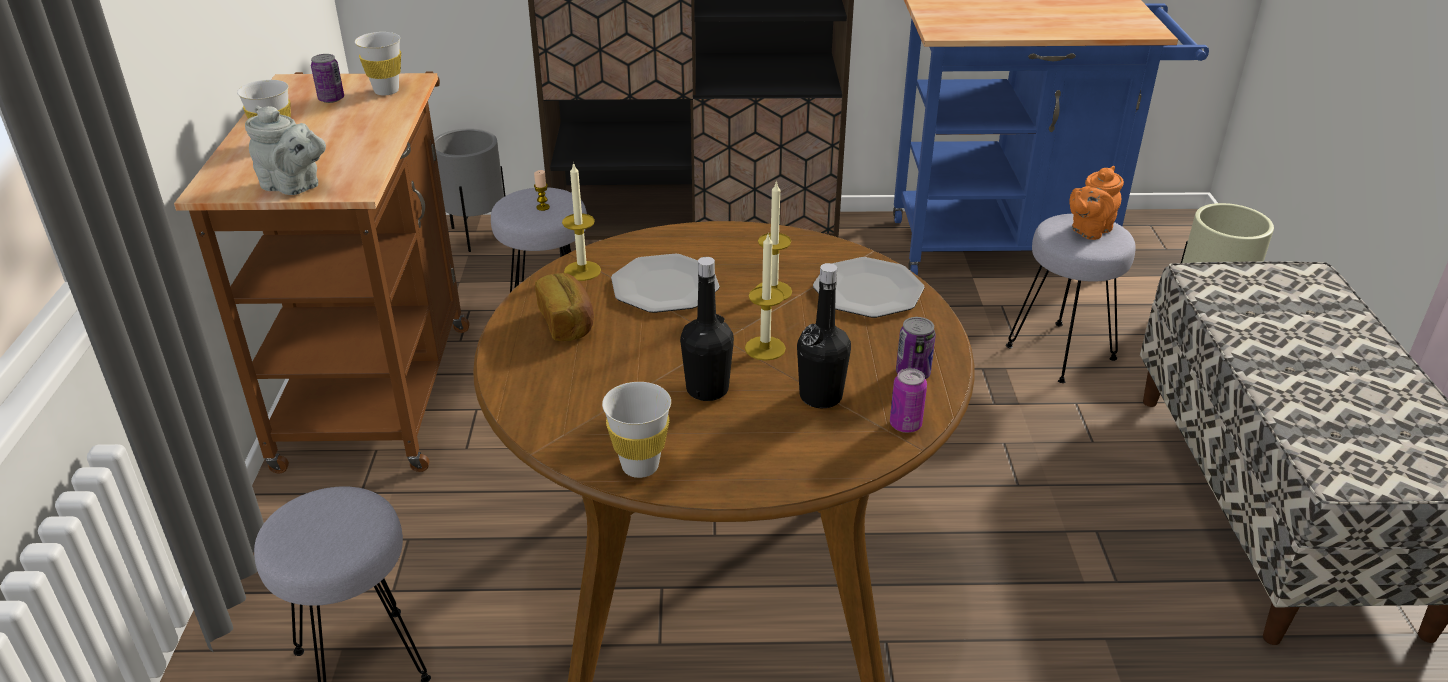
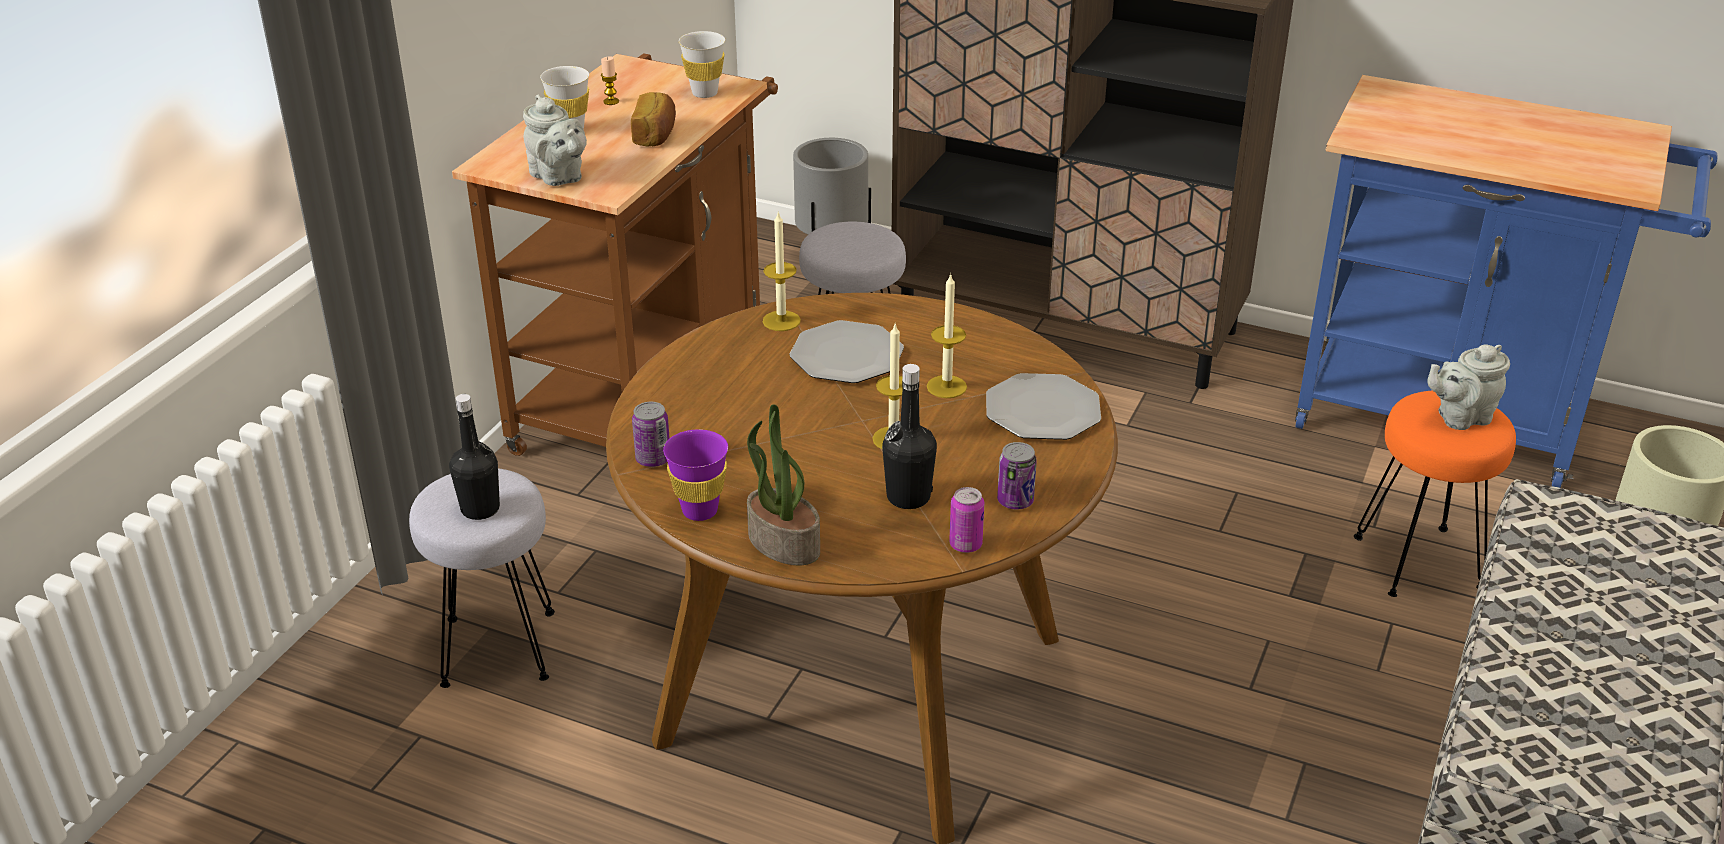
camera: 25 degrees right, 0 degrees up
(331, 99) = (648, 92): can -> can (653, 459)
(543, 207) = (856, 246): candle -> candle (611, 101)
(568, 322) = (732, 367): bread -> bread (656, 135)
(640, 466) = (700, 511): white cup -> purple cup
(707, 389) = (810, 461): black bottle -> black bottle (480, 509)
(743, 474) = (782, 543): none -> potted plant
(1061, 352) = (1420, 562): grey stool -> orange stool
(1089, 230) = (1460, 417): orange teapot -> grey teapot

